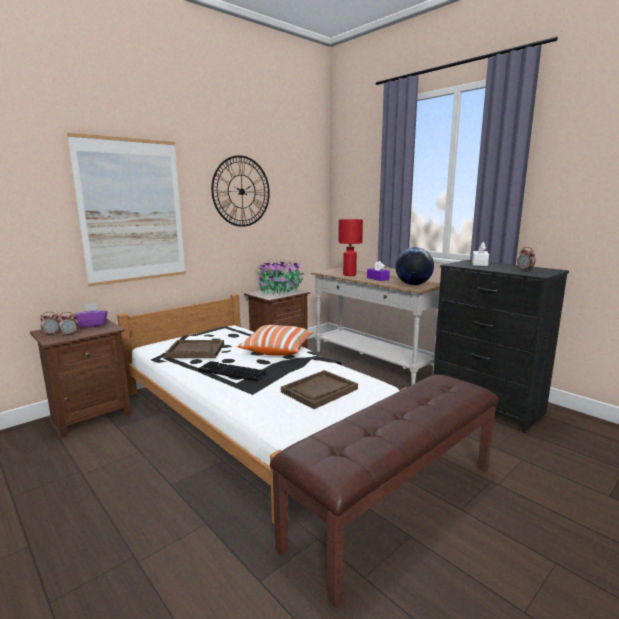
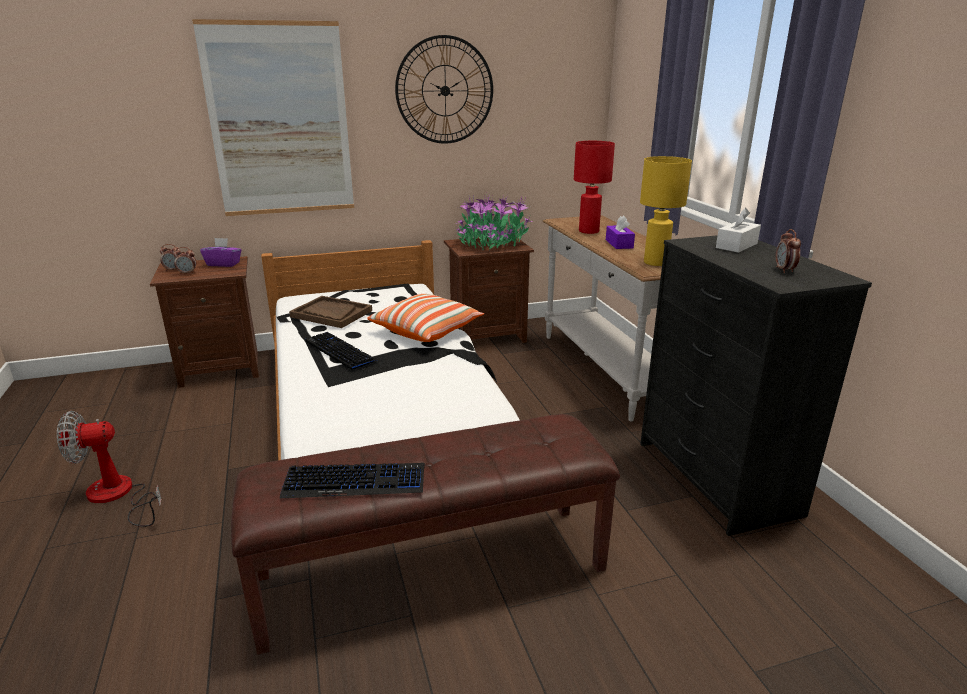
camera: 25 degrees right, 10 degrees up
(85, 535) = (118, 496): none -> fan
(319, 391) = (408, 400): brown tray -> none
(374, 439) = (355, 482): none -> keyboard
(413, 284) = (655, 263): globe -> yellow table lamp

